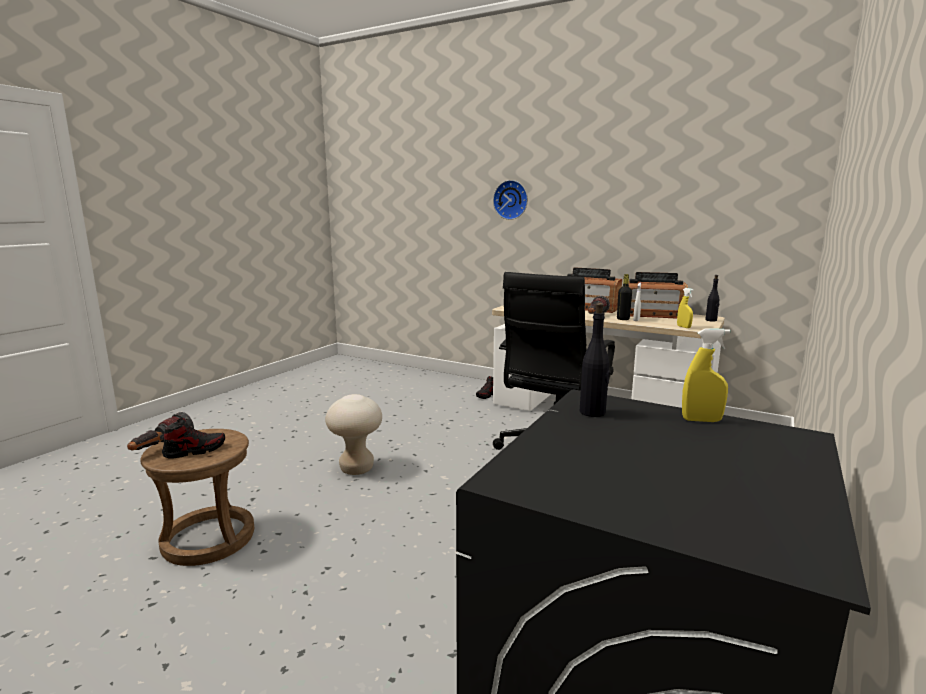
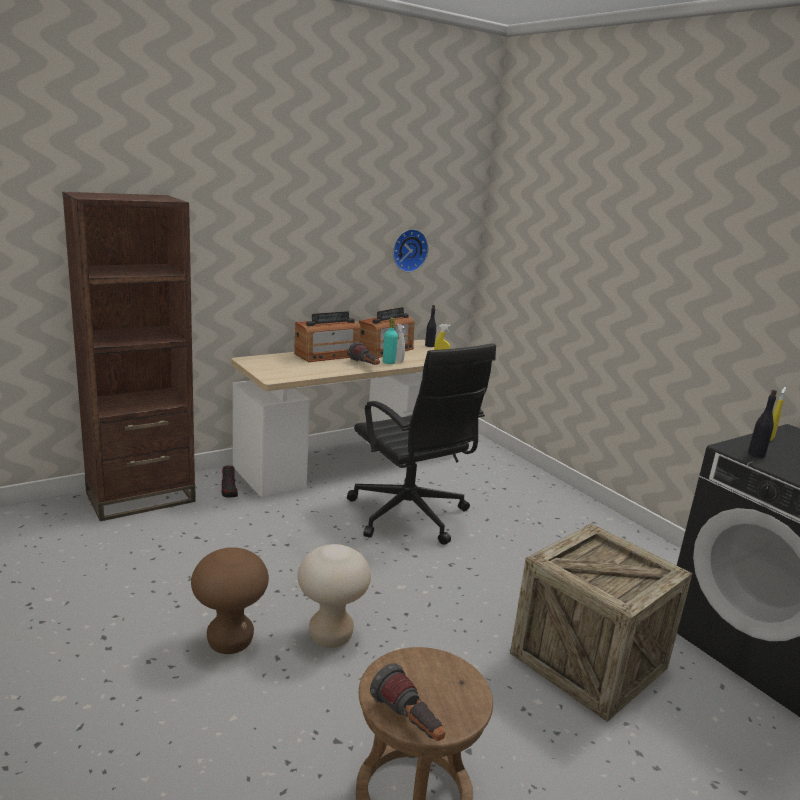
camera: 65 degrees left, 5 degrees up
(195, 451) = (438, 693): shoe -> none
(325, 443) = (230, 642): none -> brown stool
(426, 595) = (588, 661): none -> crate
(444, 381) = (141, 497): none -> brown bookcase
(511, 200) = (210, 233): wall clock -> wall clock (408, 250)
(623, 319) = (388, 362): black bottle -> turquoise bottle

